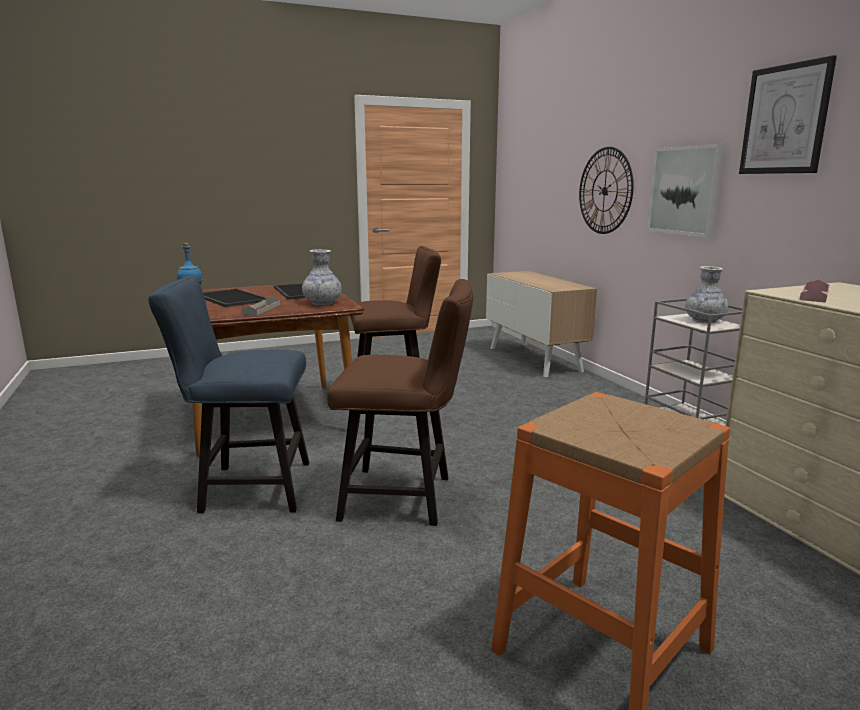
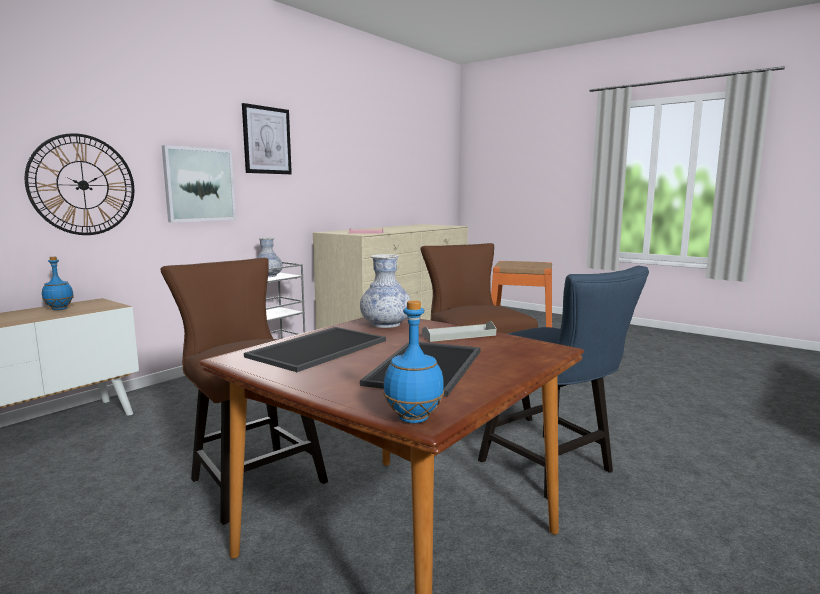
camera: 120 degrees left, 5 degrees down
(554, 283) = (59, 309): none -> blue bottle

